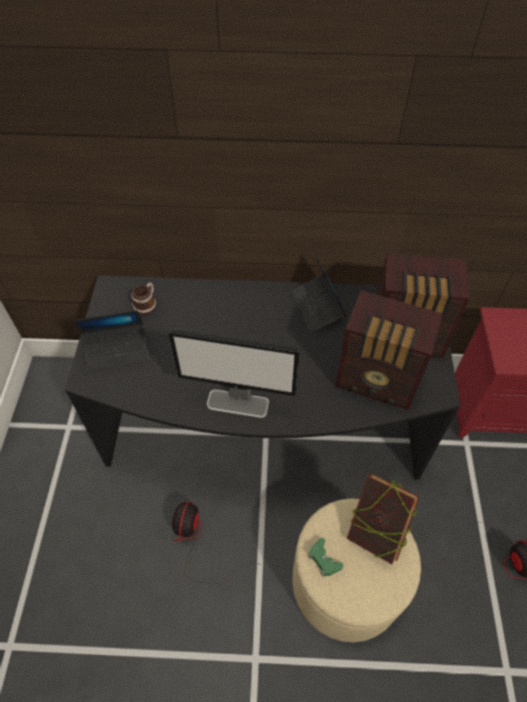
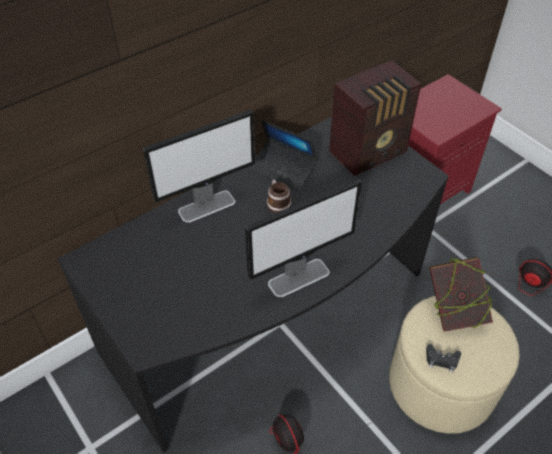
camera: 40 degrees left, 5 degrees down
(117, 351) = (150, 307): laptop -> none
(147, 304) = (134, 252): mug -> mug (277, 202)
(229, 301) = (207, 206): none -> monitor
(324, 559) = (441, 360): green game controller -> black game controller
(378, 382) = (382, 194): radio -> none

